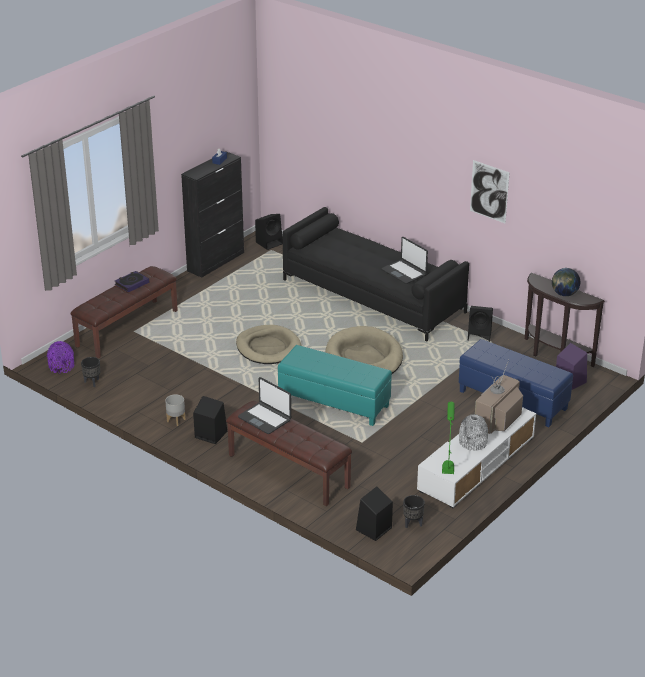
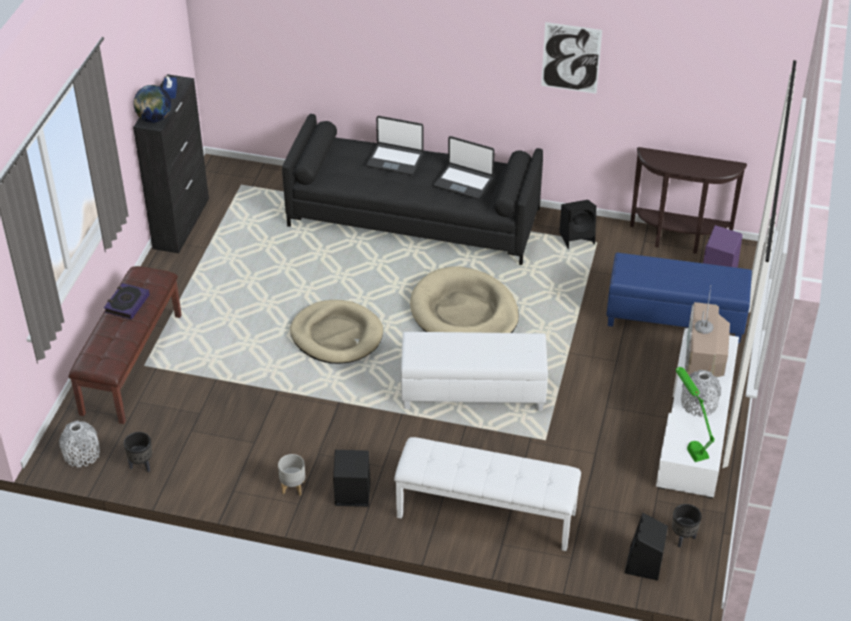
camera: 25 degrees left, 10 degrees up
(61, 366) = (81, 454): purple vase -> grey vase
(265, 418) = (447, 461): laptop -> laptop (395, 160)
(269, 242) = (232, 174): black speaker -> none
(288, 471) = (485, 515): brown bench -> white bench
(333, 403) = (472, 392): turquoise ottoman -> white ottoman
(564, 294) = (697, 168): globe -> globe (154, 119)

